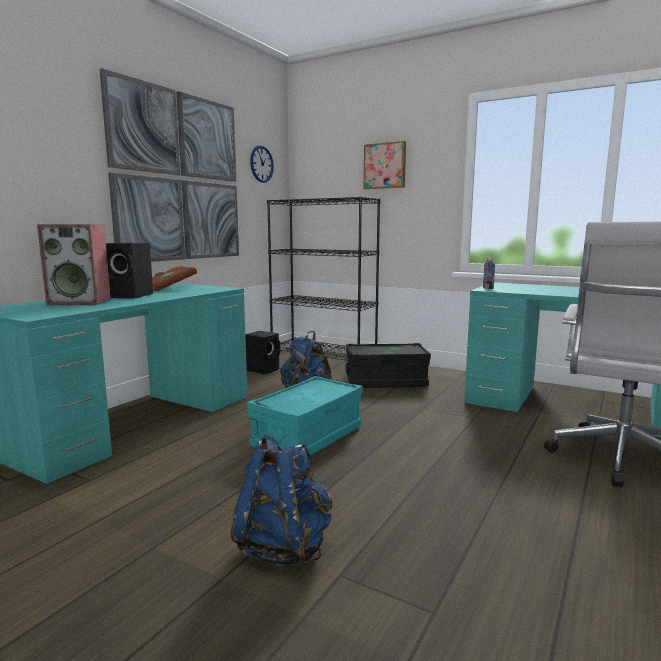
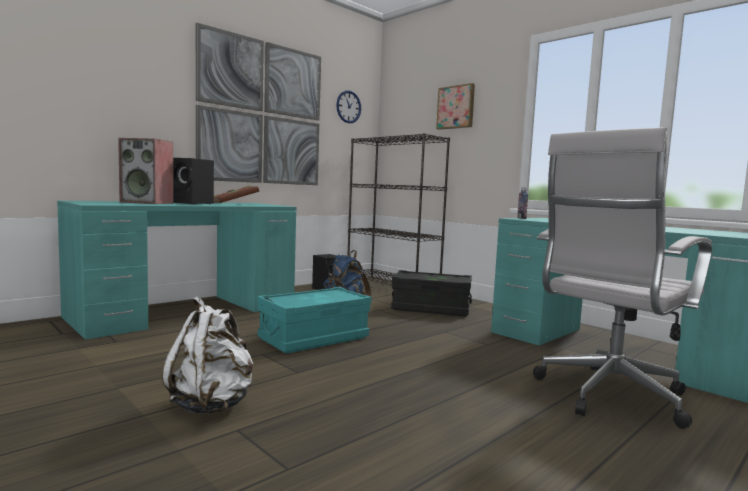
camera: 15 degrees right, 5 degrees down
(283, 548) = (212, 405): blue backpack -> white backpack

